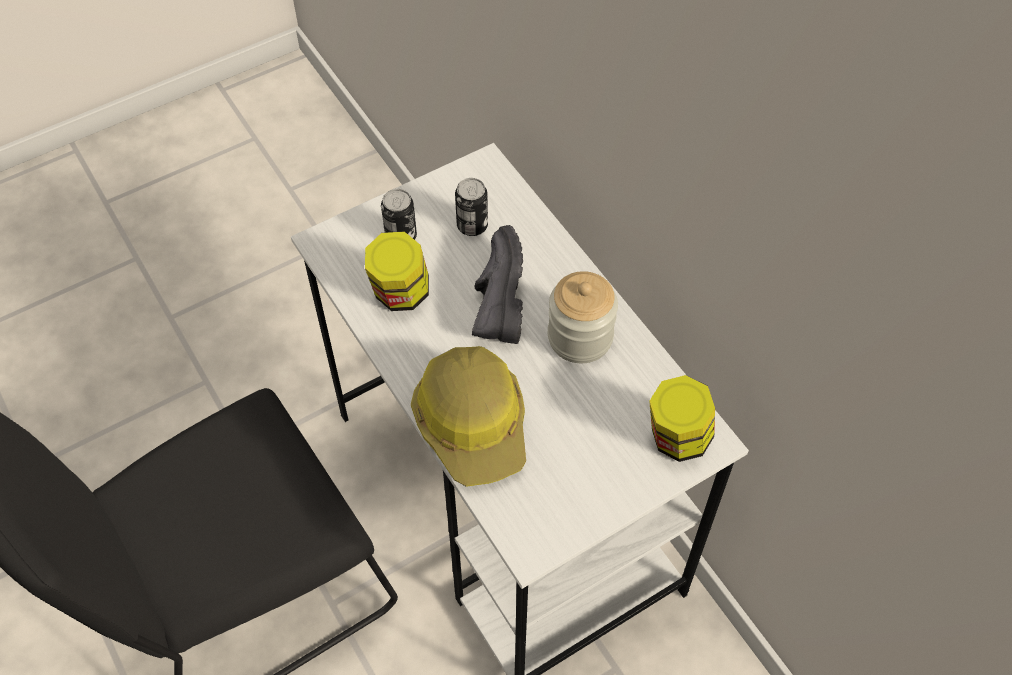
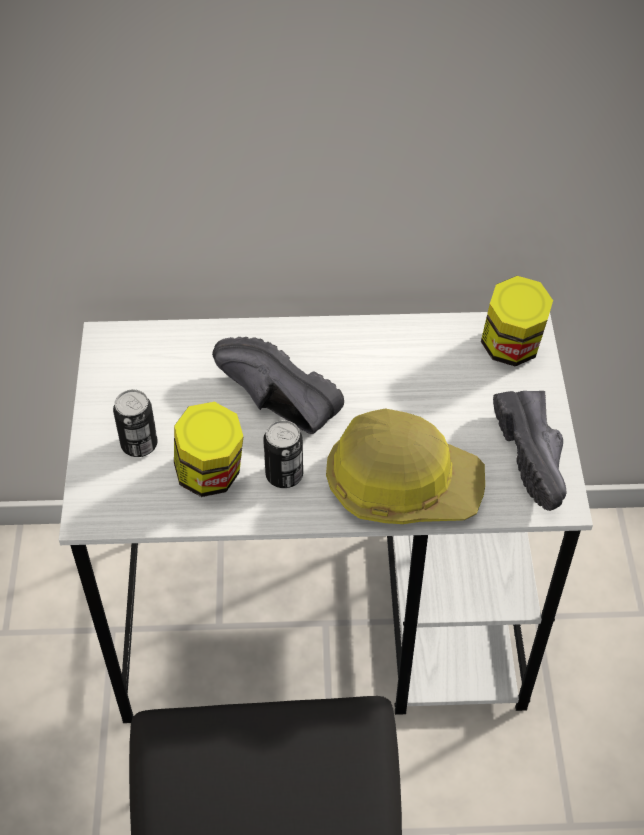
camera: 60 degrees left, 5 degrees down
(472, 225) = (173, 383): can -> can (284, 475)
(565, 512) = (537, 458): none -> black shoe
(580, 337) = (362, 363): jar -> none

